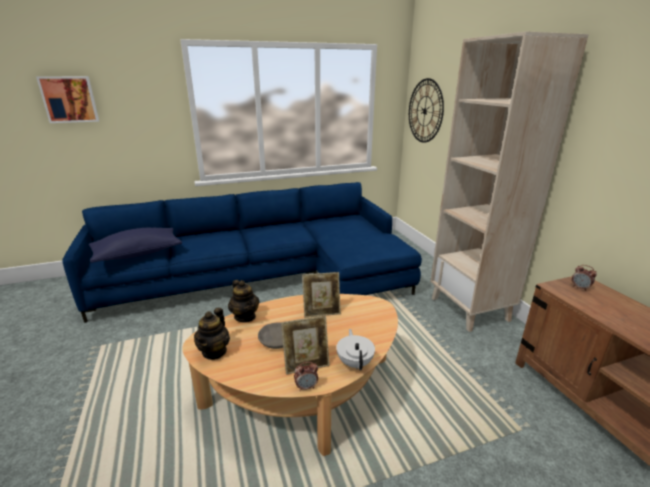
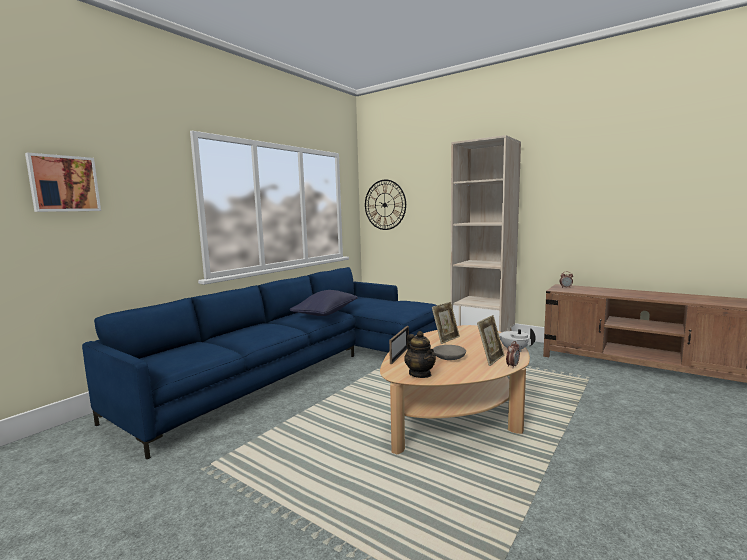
camera: 35 degrees left, 15 degrees down
(138, 254) = (199, 354): blue pillow -> blue pillow (325, 313)
(245, 316) = (399, 355): teapot -> picture frame

